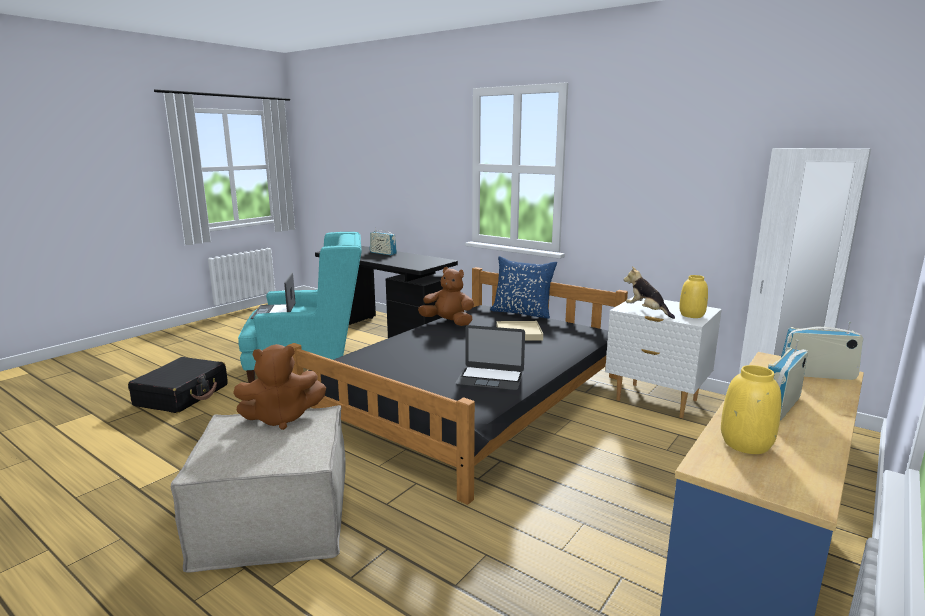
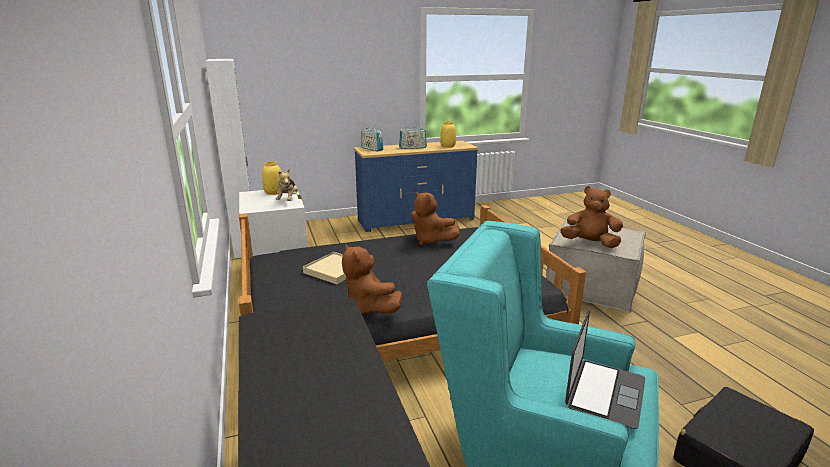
camera: 145 degrees left, 5 degrees up
(383, 253) = (294, 423): radio -> none
(490, 378) = (431, 240): laptop -> brown plush toy
(522, 312) = (260, 302): blue pillow -> none

